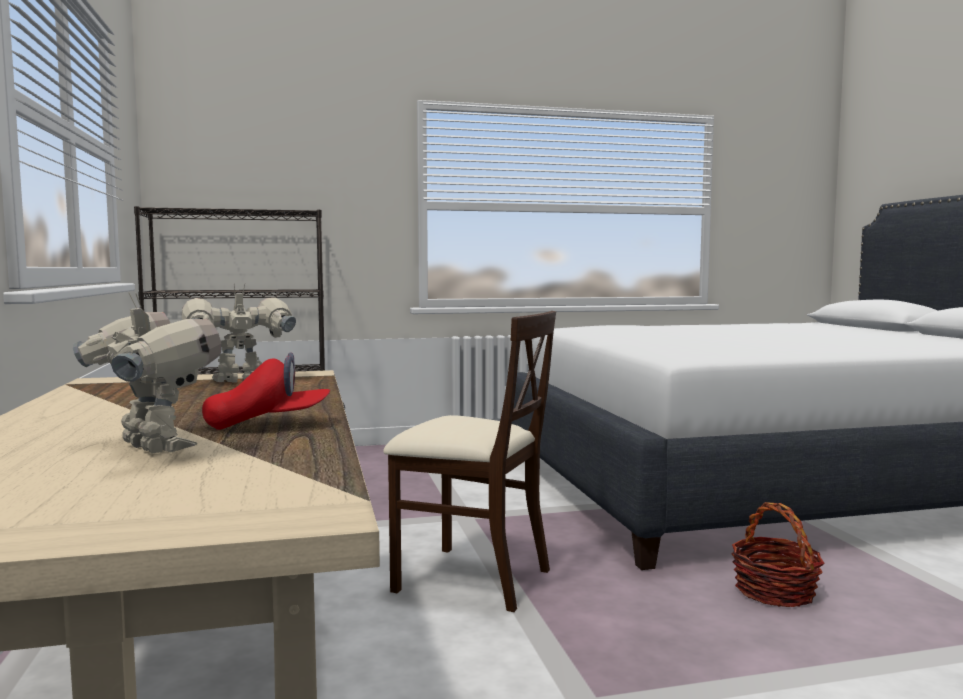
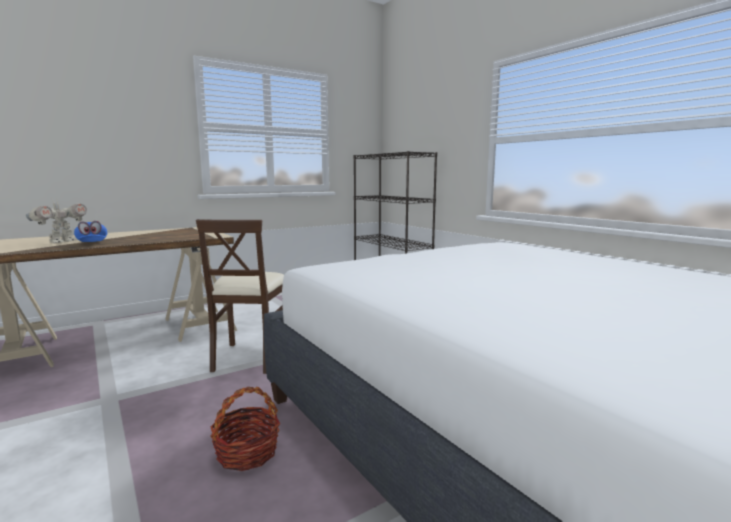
camera: 70 degrees right, 5 degrees up
(240, 381) = (195, 234): toy robot -> none
(268, 425) = (92, 244): red cap -> blue cap

